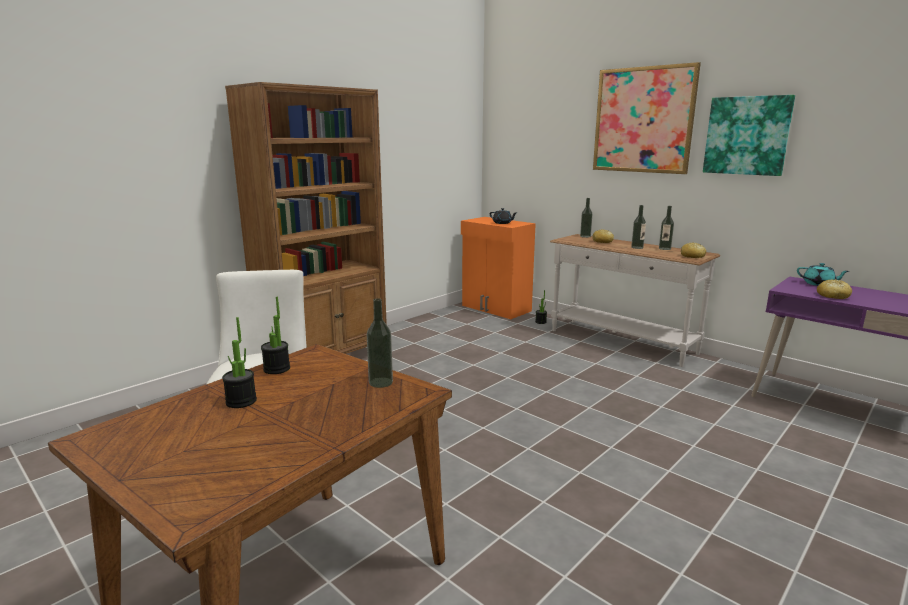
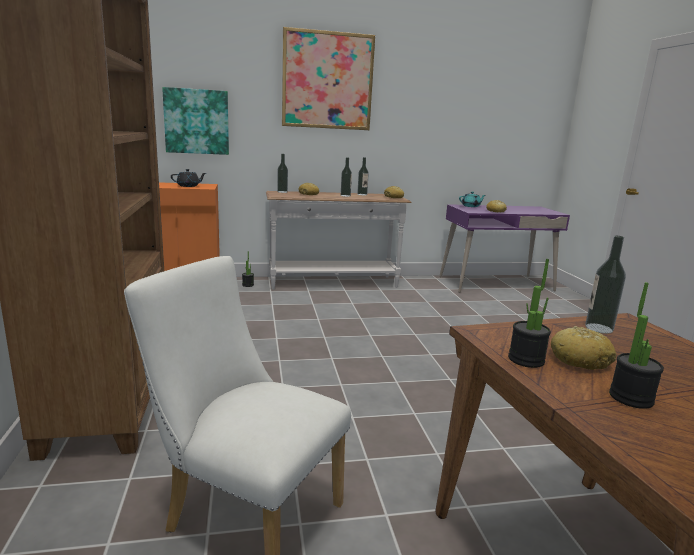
camera: 55 degrees left, 0 degrees up
(296, 383) = (580, 360): none -> bread
(747, 136) = (411, 100): picture -> picture (196, 121)

